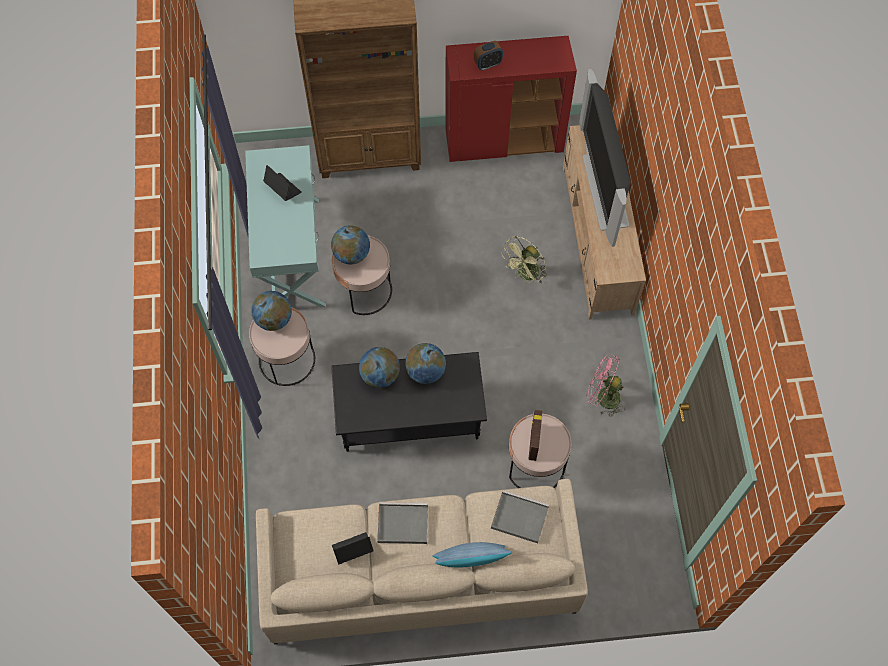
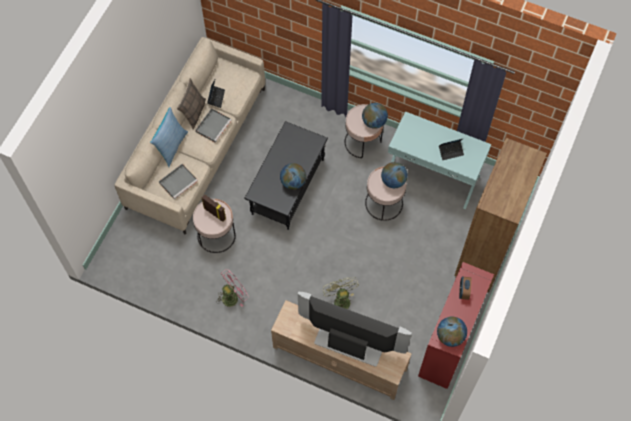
camera: 120 degrees right, 0 degrees up
(380, 375) = (305, 158): globe -> globe (450, 336)
(396, 566) = (193, 112): none -> pillow

